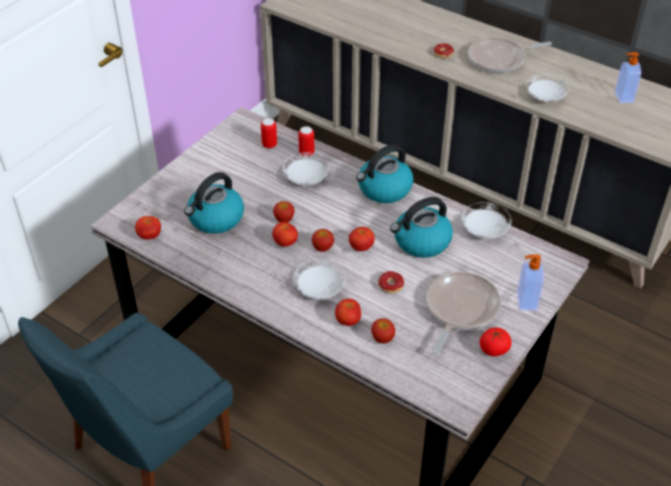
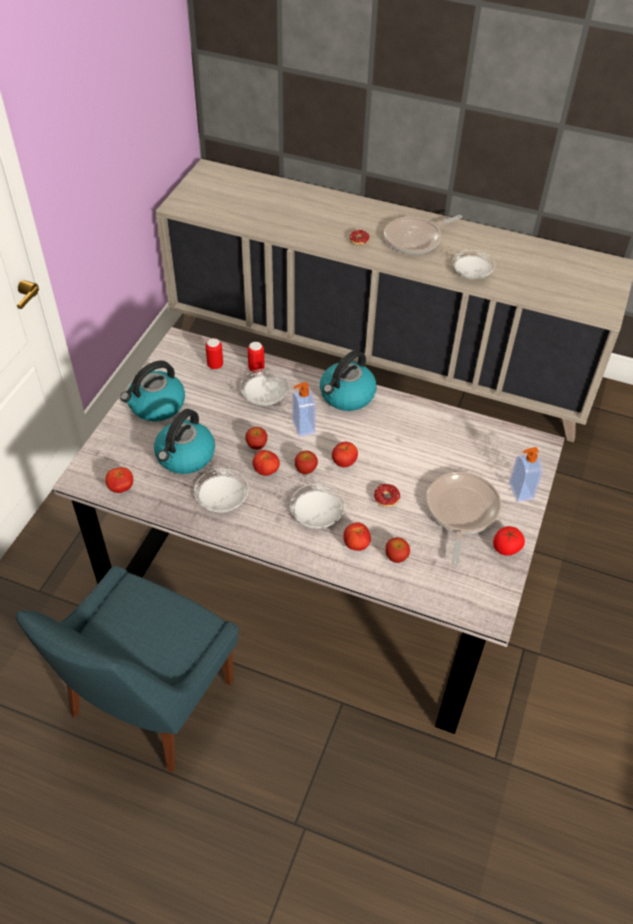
camera: 15 degrees left, 5 degrees up
(421, 242) = (401, 446): kettle -> kettle (156, 406)
(484, 231) = (457, 424): white plate -> white plate (222, 500)
(623, 97) = (543, 263): soap dispenser -> soap dispenser (302, 427)

